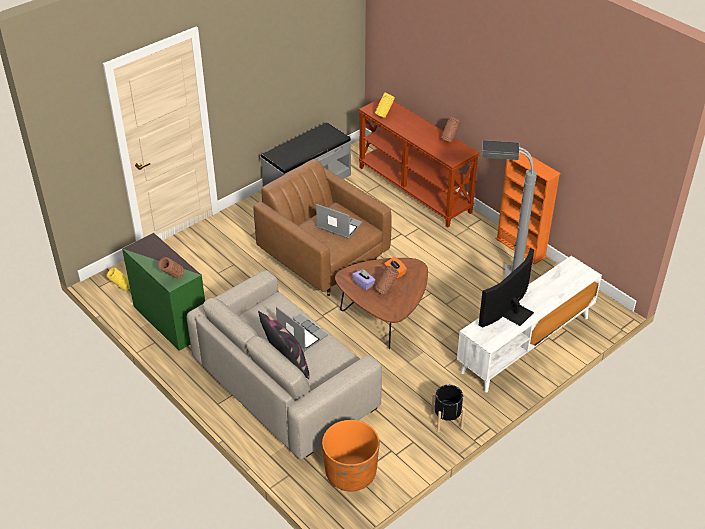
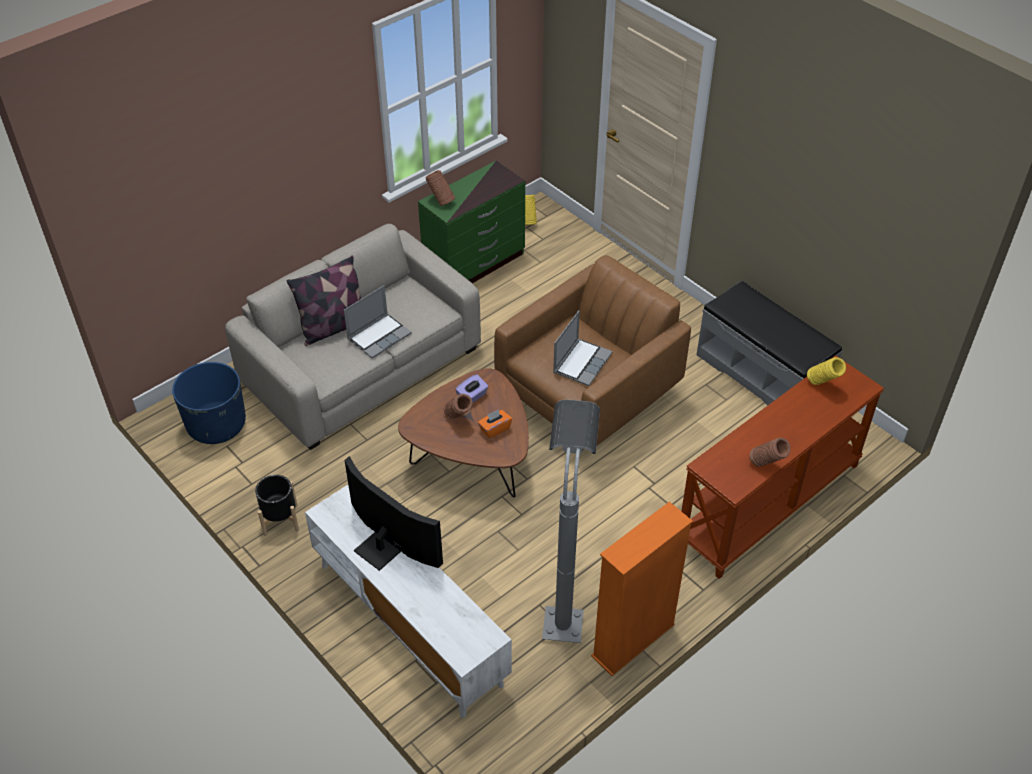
camera: 90 degrees right, 5 degrees up
(350, 473) = (216, 425): orange planter -> blue planter

